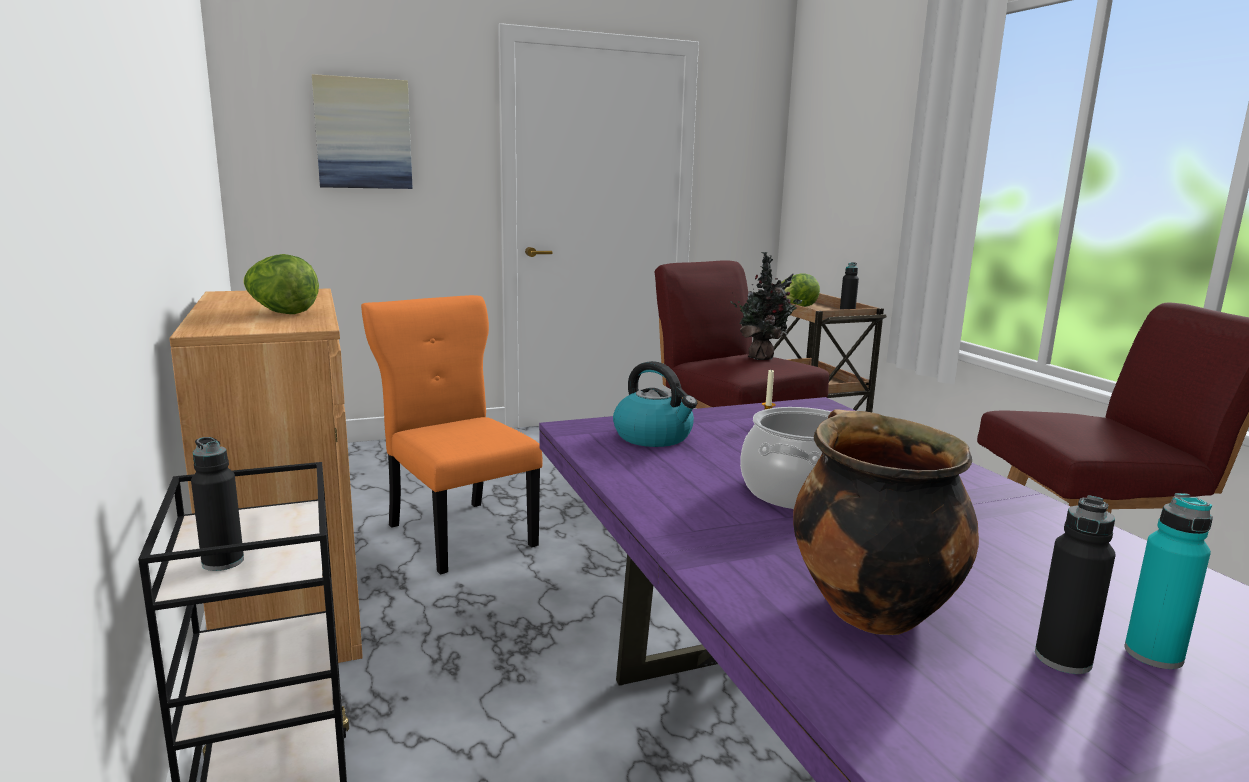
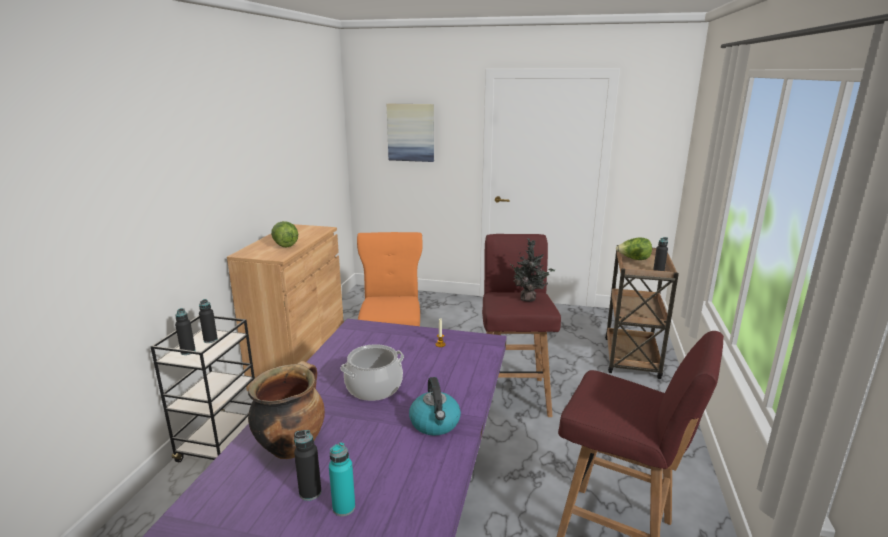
camera: 35 degrees right, 5 degrees up
(247, 528) = (210, 340): none -> black bottle
(654, 437) = (375, 339): kettle -> kettle (435, 423)

